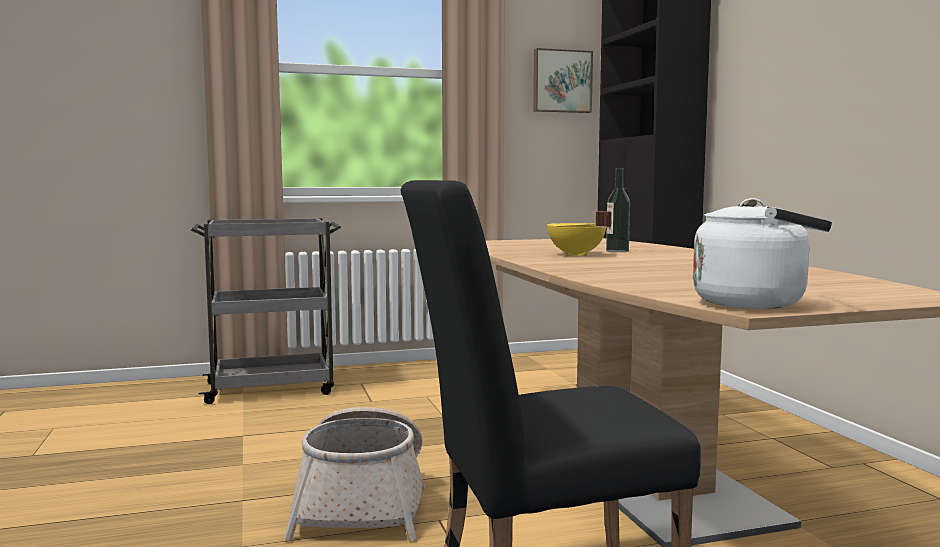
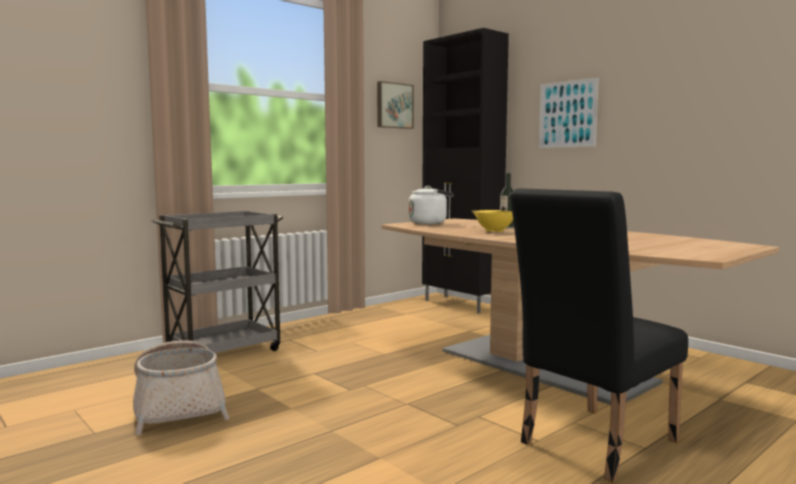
camera: 25 degrees left, 0 degrees up
(364, 503) = (417, 416): basket -> basket (179, 406)
(755, 303) = (699, 254): white kettle -> white kettle (430, 223)
(783, 77) = (567, 114): none -> picture

